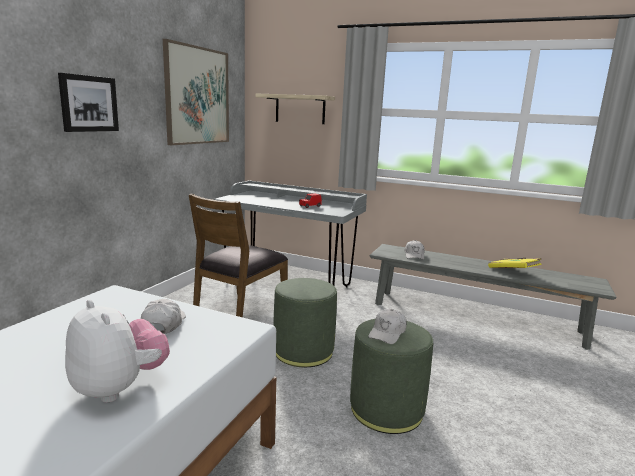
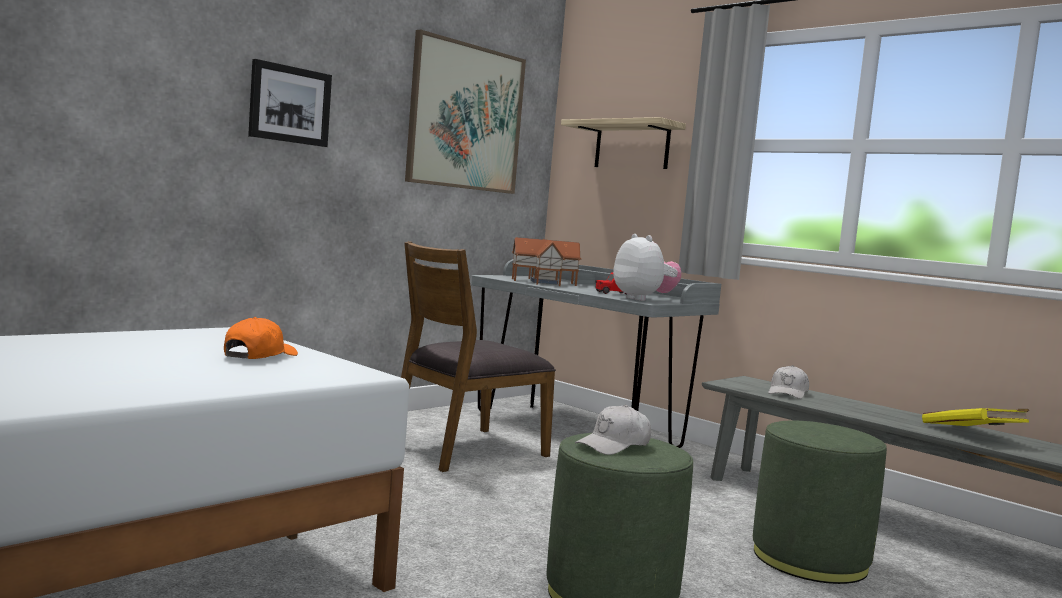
camera: 20 degrees right, 10 degrees down
(119, 387) = (141, 380): plush toy -> plush toy (643, 299)
(163, 324) = (259, 356): white cap -> orange cap
(262, 200) = (544, 282): none -> toy house
(303, 351) = (530, 507): green ottoman -> green ottoman (810, 559)

